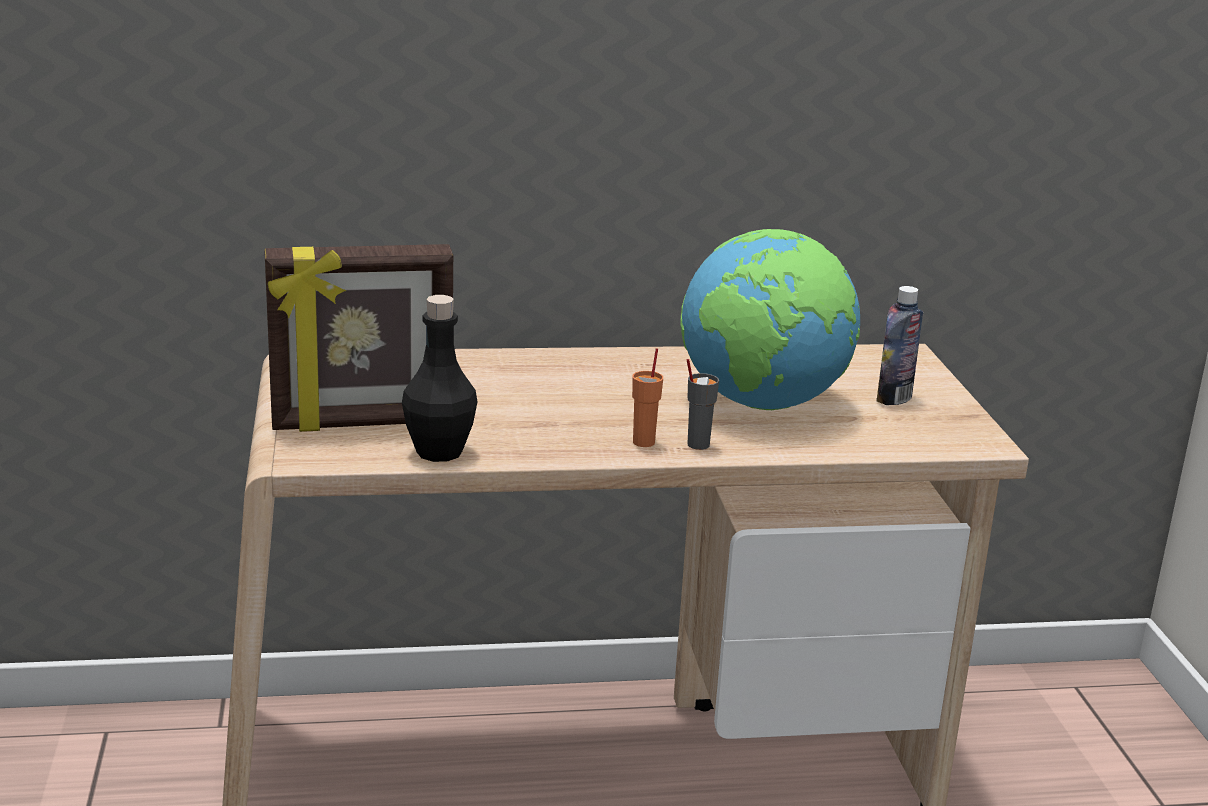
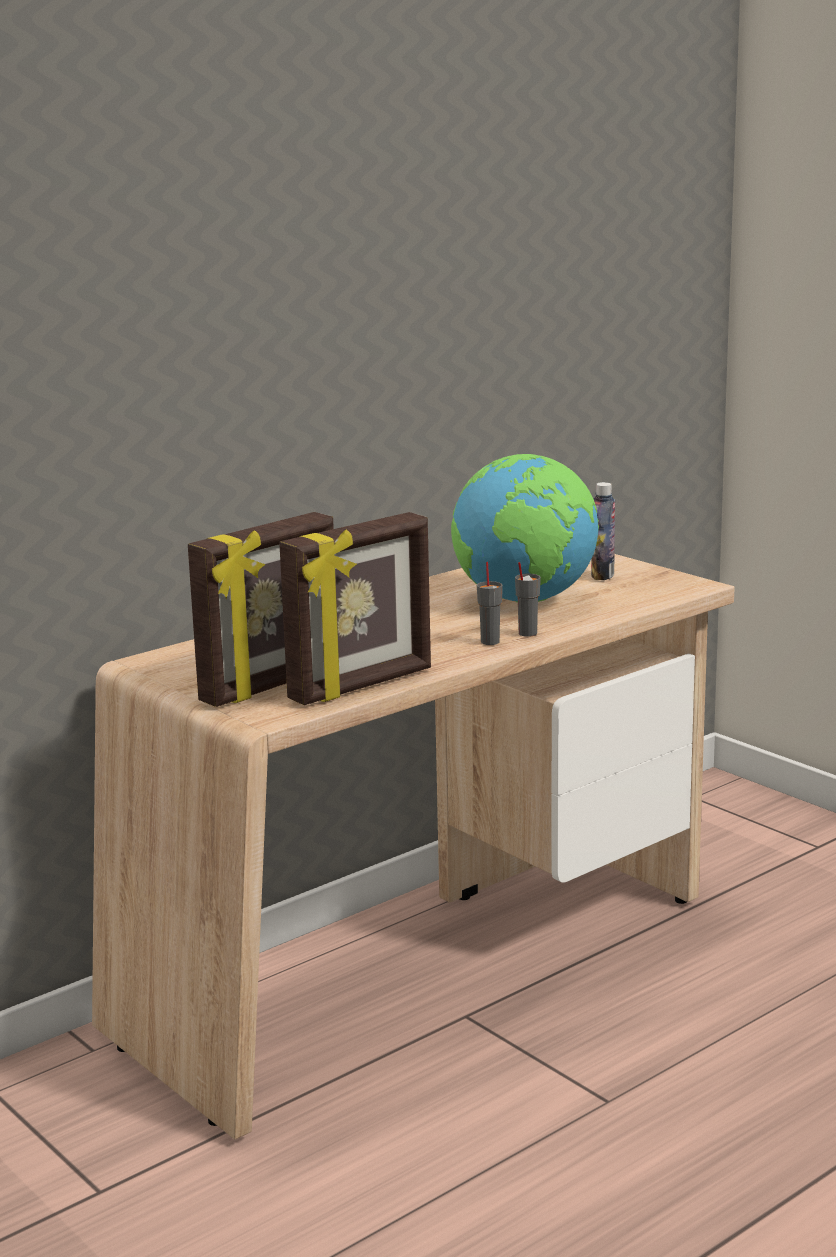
camera: 30 degrees left, 5 degrees down
(439, 452) = (362, 686): black bottle -> picture frame
(644, 442) = (490, 641): orange cup -> grey cup

